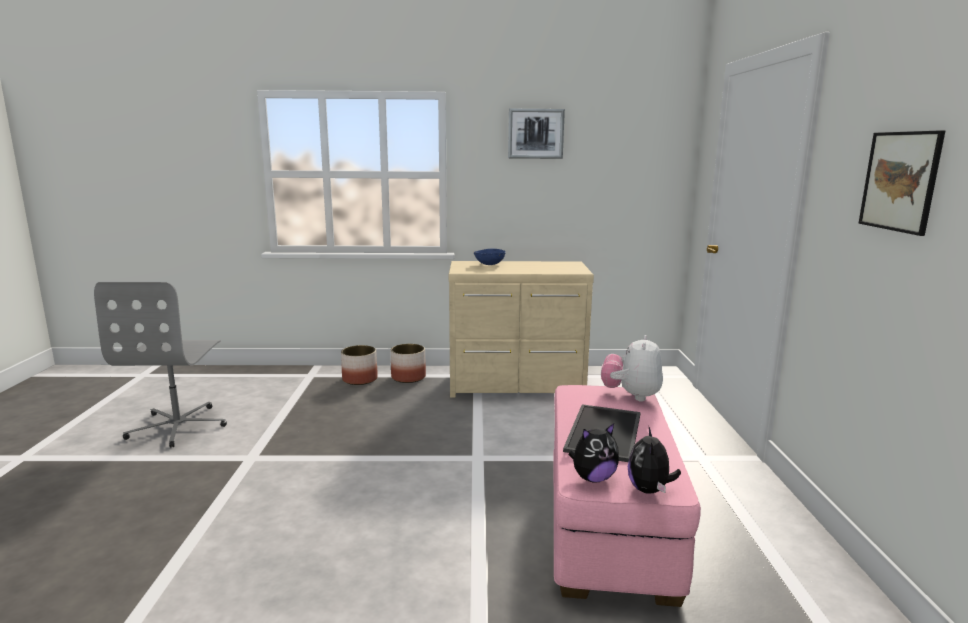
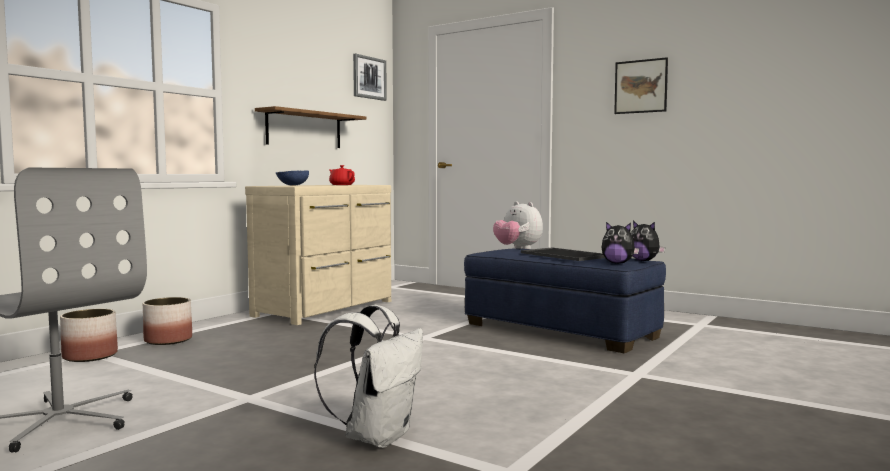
camera: 55 degrees left, 10 degrees down
(190, 538) = (377, 436): none -> white backpack
(408, 377) = (216, 327): planter -> planter (90, 356)
(535, 134) = (293, 63): picture -> picture (369, 78)
(537, 269) = (341, 185): none -> red teapot
(547, 201) = (304, 129): none -> shelf
(593, 478) = (618, 263): plush toy -> plush toy turned 105 degrees clockwise
(609, 520) = (559, 330): pink ottoman -> blue ottoman

